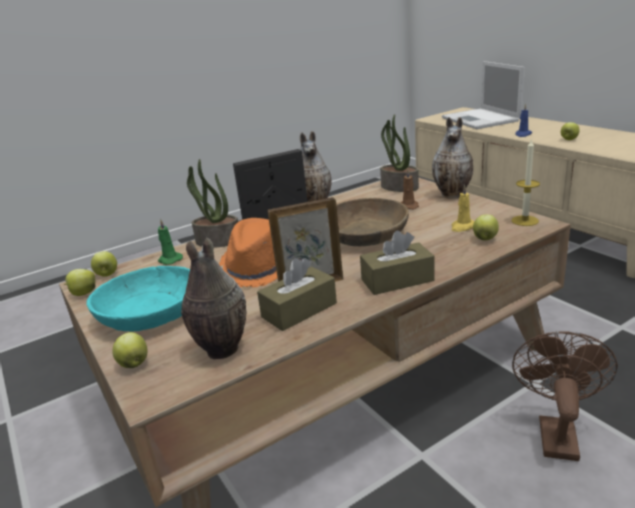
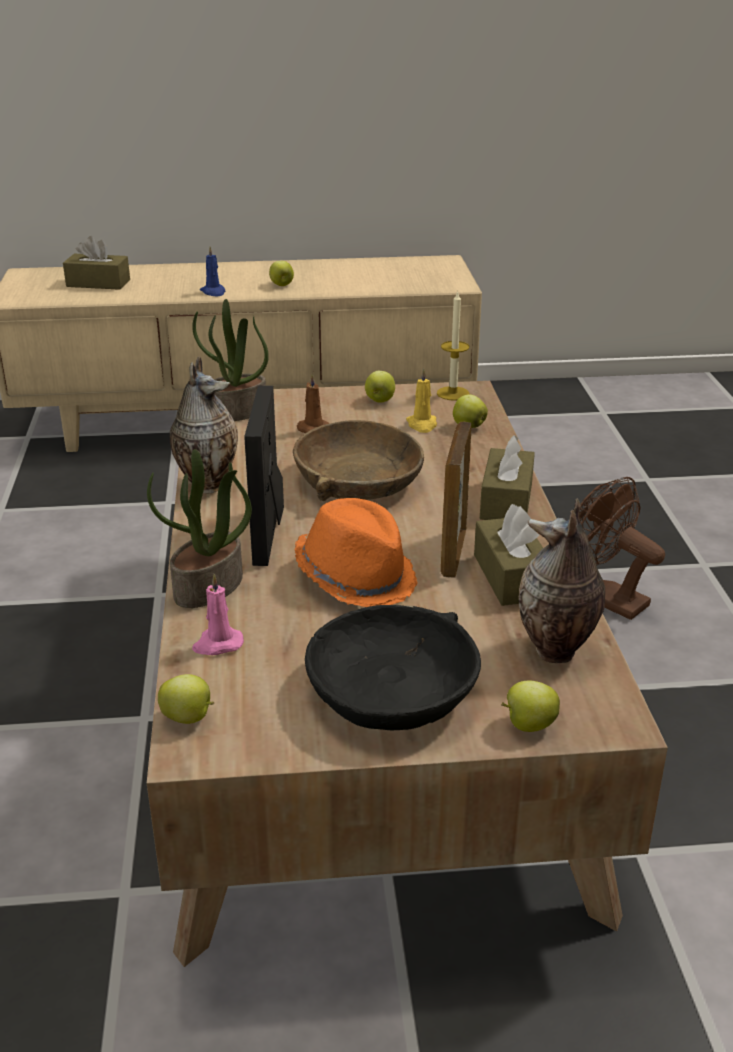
camera: 65 degrees left, 5 degrees up
(83, 293) = (238, 753): apple -> apple (380, 400)
(152, 312) = (392, 689): turquoise bowl -> black bowl
(169, 260) = (217, 644): green candle -> pink candle
(453, 195) = (321, 395): vase -> none
(481, 119) = (98, 283): laptop -> brown tissue box

